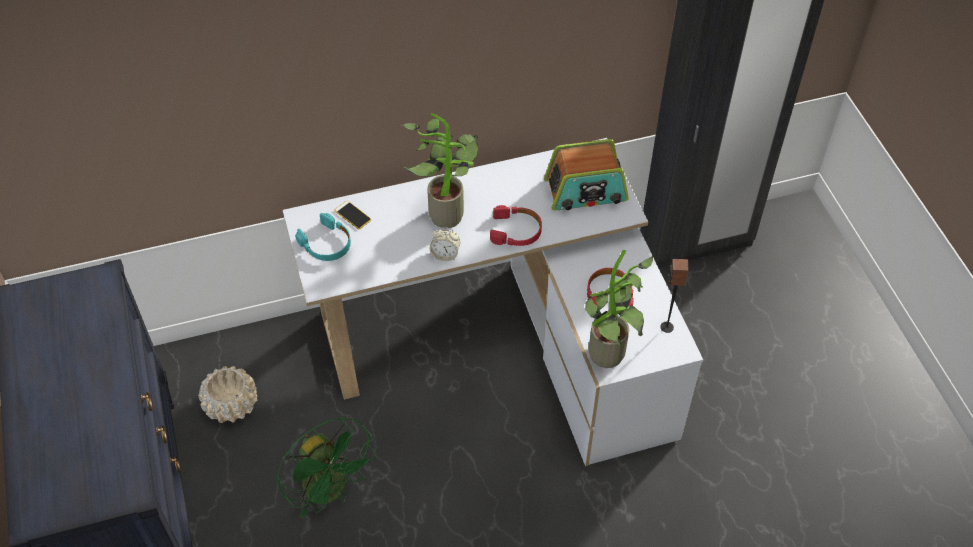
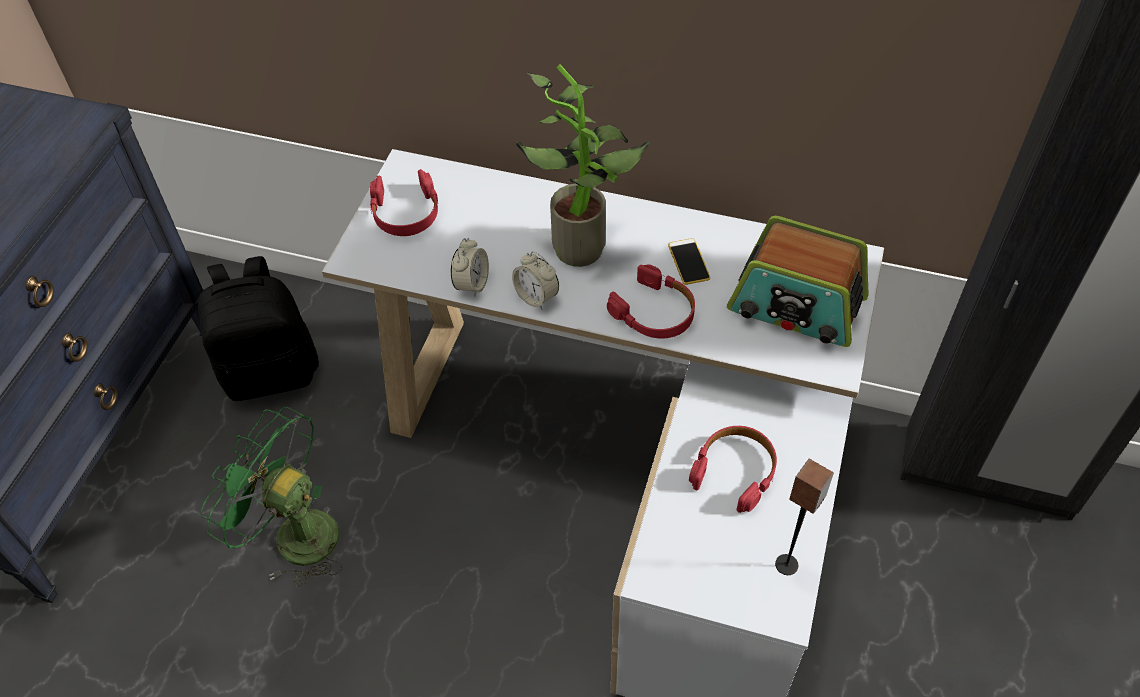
camera: 35 degrees right, 0 degrees up
(232, 405) = (271, 371): beige planter -> black backpack
(326, 244) = (406, 212): turquoise headphones -> red headphones
(332, 490) = (293, 534): green fan -> green fan turned 120 degrees clockwise
(353, 215) = (465, 193): phone -> phone (688, 262)
(402, 266) = (472, 284): none -> alarm clock
(610, 358) = (666, 562): potted plant -> none

